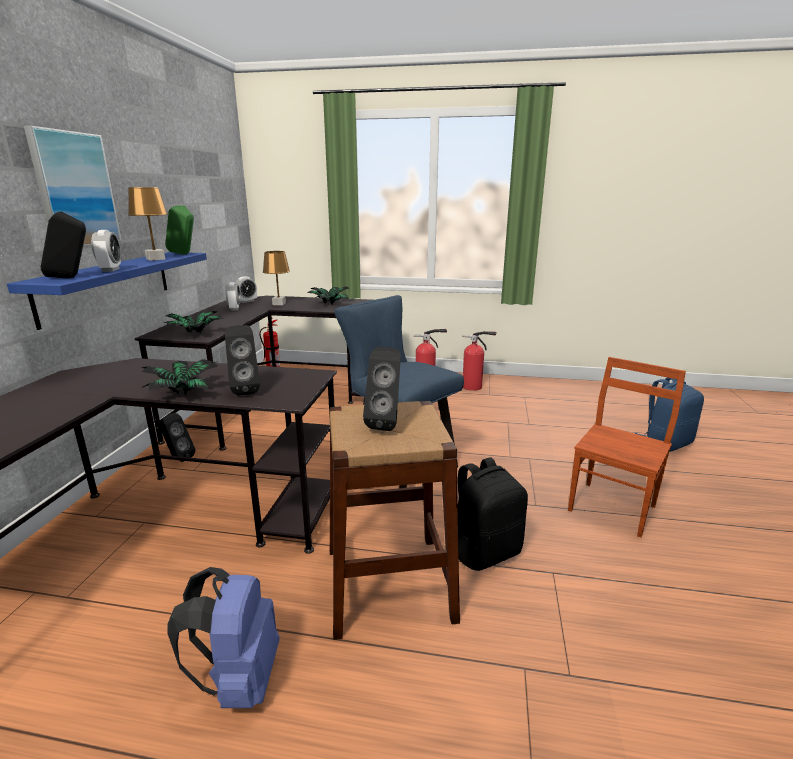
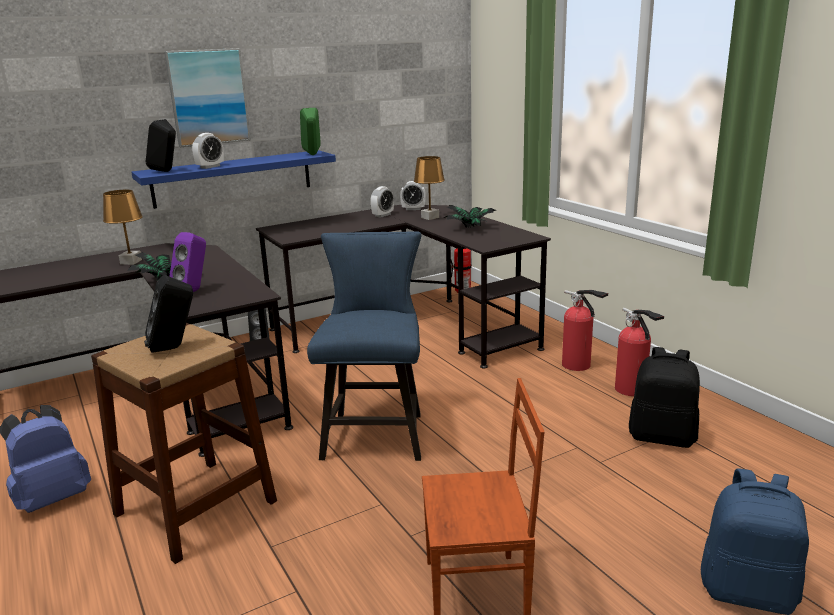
camera: 50 degrees right, 0 degrees up
(156, 259) = (274, 158): brown table lamp -> brown table lamp (131, 262)
(194, 334) = (292, 234): potted plant -> none
(245, 390) = (194, 291): black speaker -> purple speaker
(485, 551) = (289, 537): black backpack -> black backpack (662, 437)

